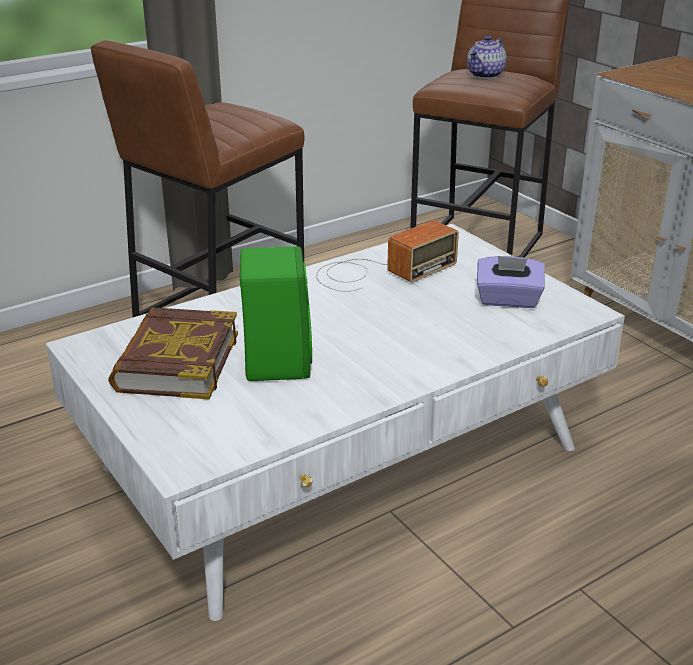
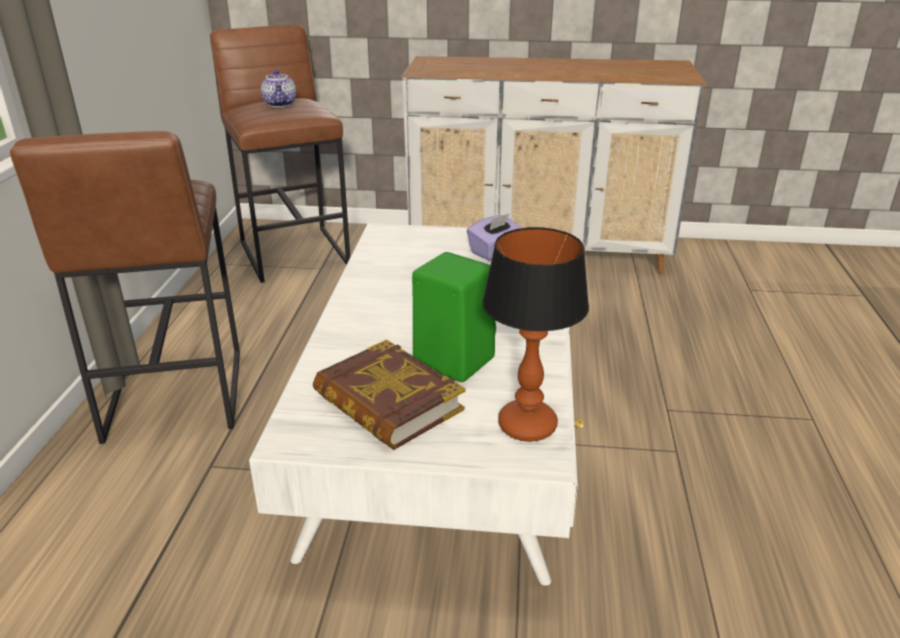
camera: 50 degrees left, 0 degrees up
(224, 439) = (527, 425): none -> table lamp
(380, 271) = (389, 272): radio -> none

